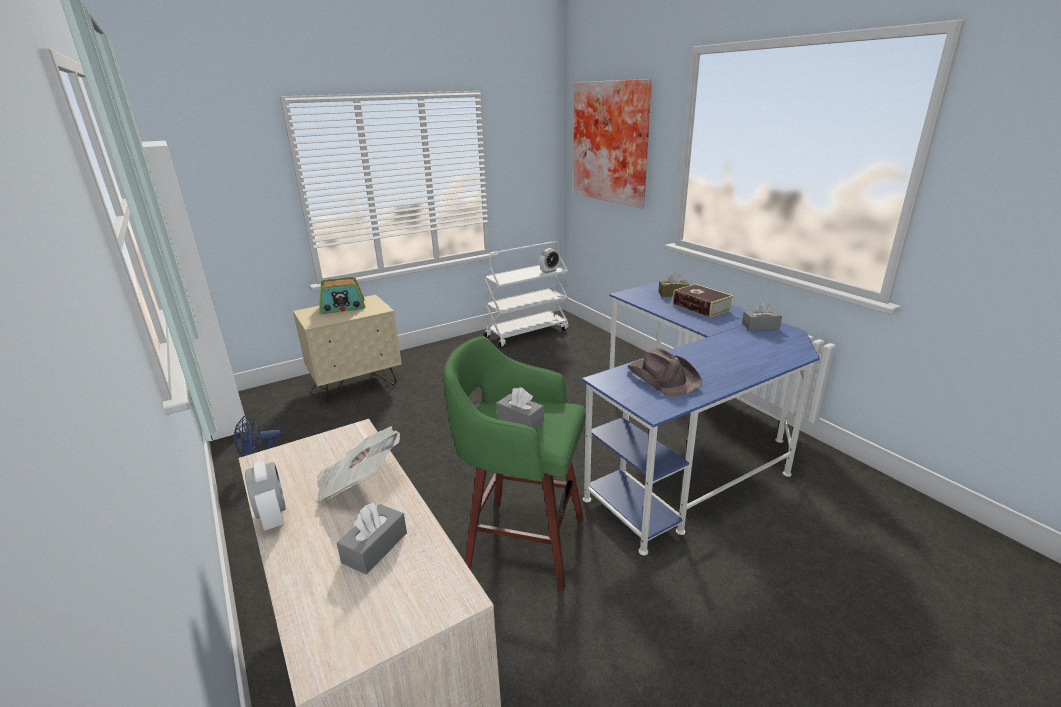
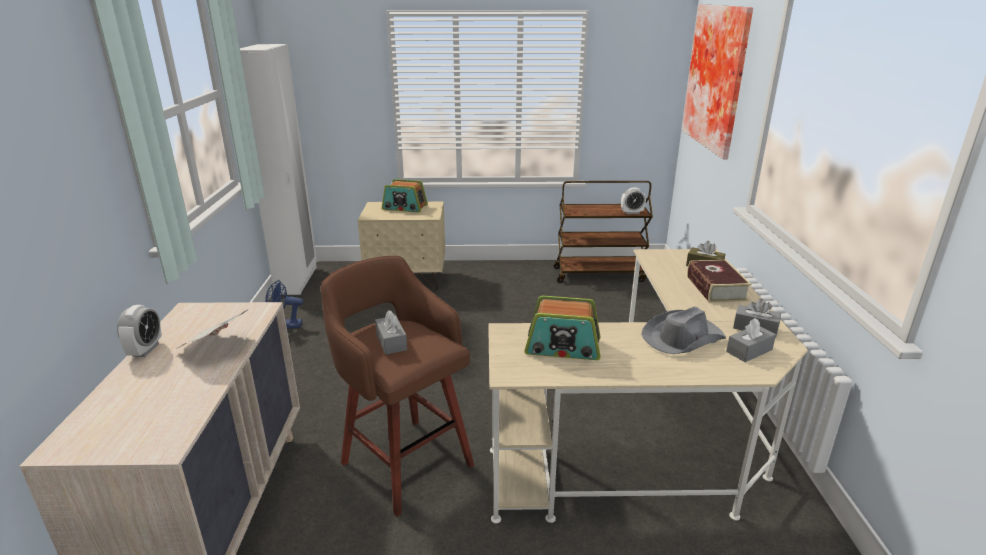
camera: 30 degrees right, 0 degrees up
(375, 547) = (168, 394): grey tissue box -> grey tissue box (749, 351)
(522, 541) = (405, 461): green stool -> brown stool
(527, 333) = (599, 274): white cart -> brown cart
(663, 377) = (563, 347): brown hat -> radio
(687, 445) = (649, 441): blue desk -> beige desk
(728, 345) = (682, 337): none -> grey hat

